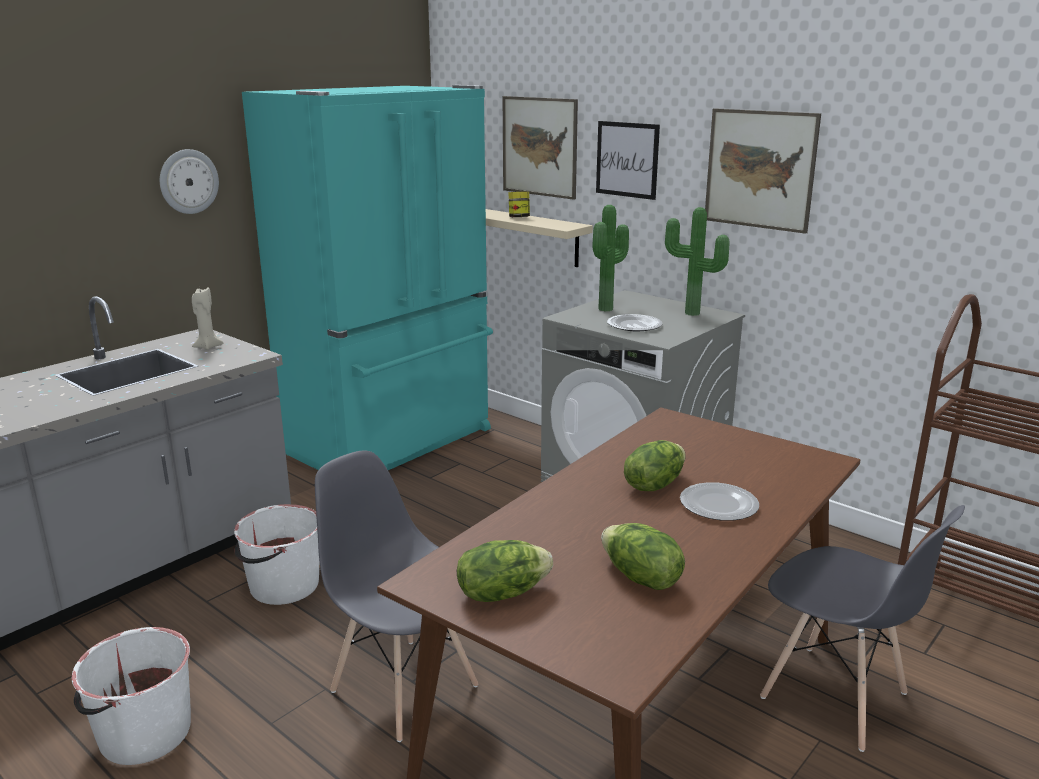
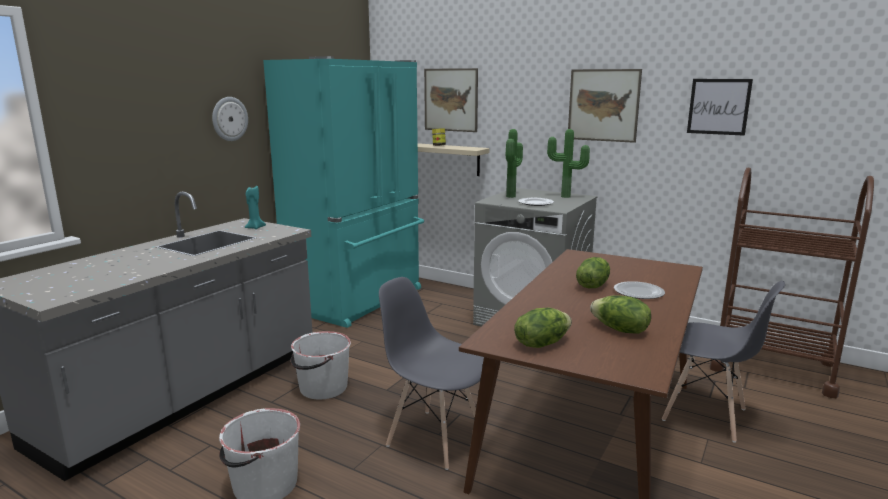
camera: 10 degrees left, 5 degrees down
(208, 347) = (255, 227): beige candle -> turquoise candle
(627, 159) = (513, 104): picture -> picture (718, 106)

